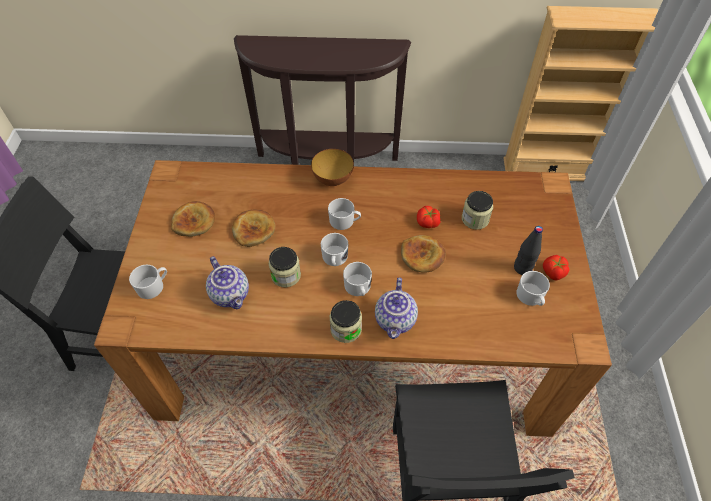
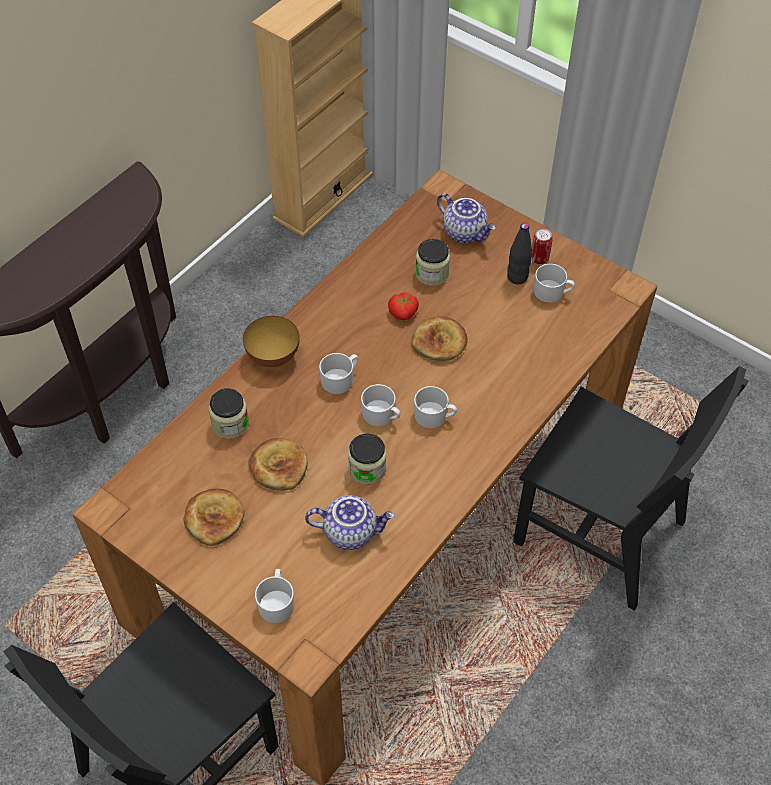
camera: 55 degrees left, 0 degrees up
(346, 329) = (474, 454): jar -> jar (230, 424)
(396, 320) = (496, 408): teapot -> teapot (465, 232)
(553, 272) = (539, 259): tomato -> can

